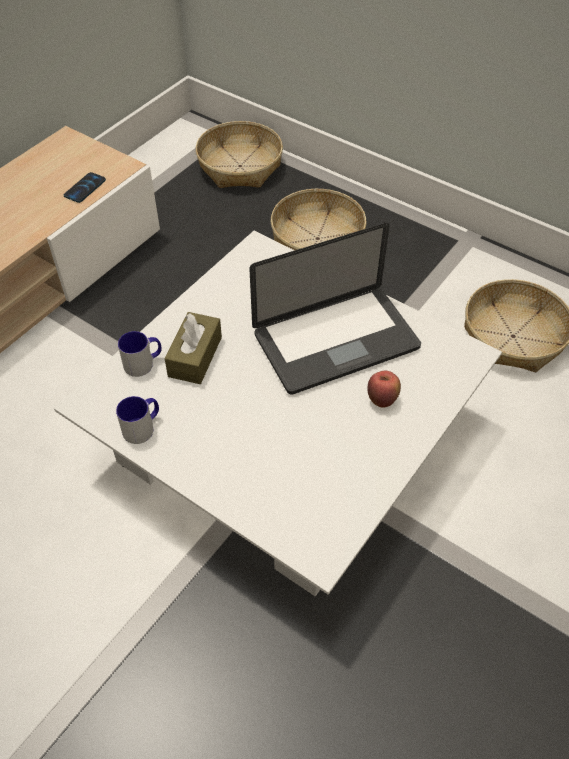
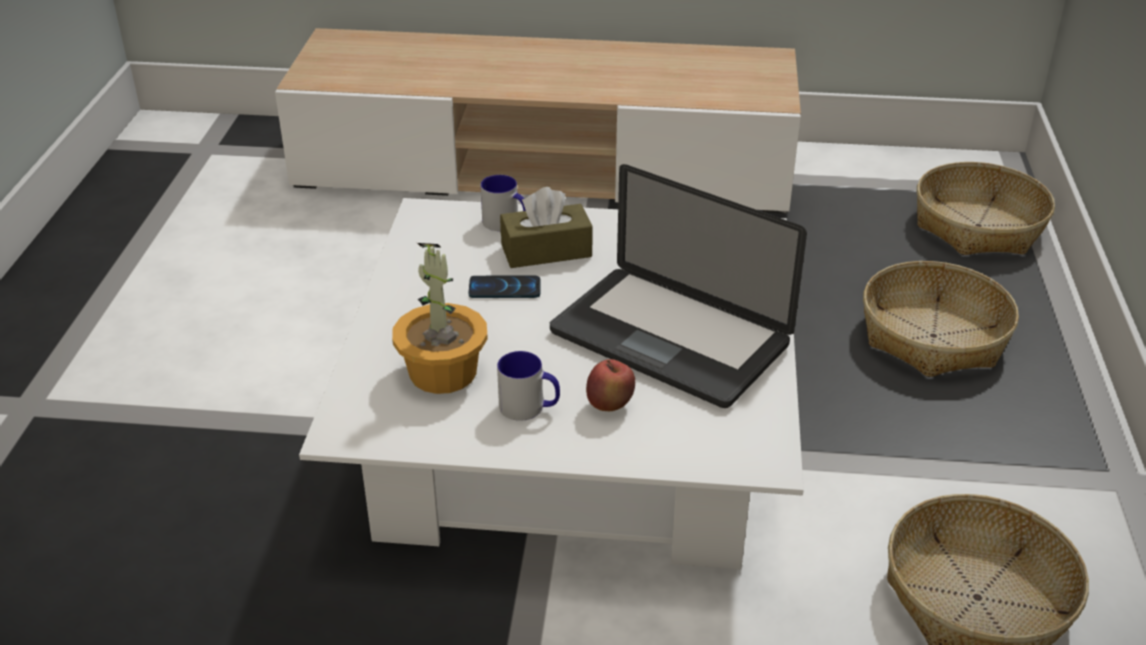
camera: 60 degrees right, 15 degrees down
(85, 188) = (714, 95): phone -> phone (504, 288)
(143, 427) = (422, 255): mug -> mug (529, 408)
(293, 471) = (442, 373): none -> potted plant

